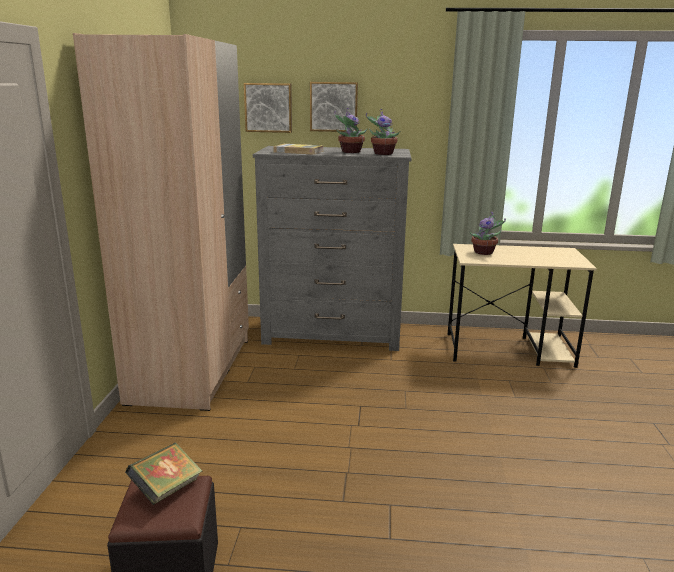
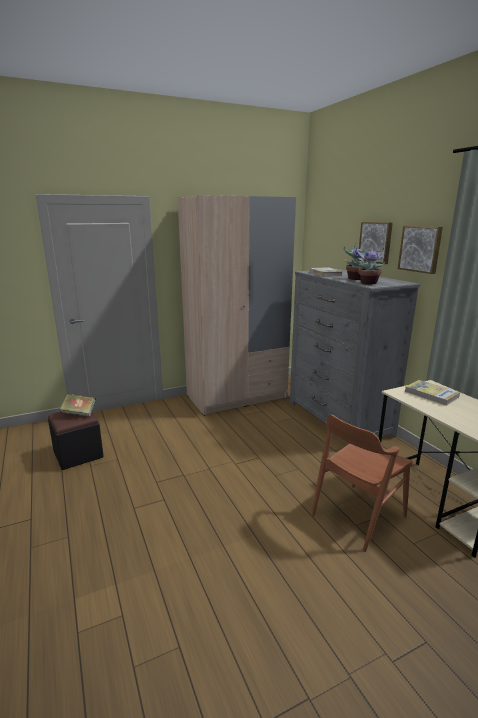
camera: 60 degrees right, 0 degrees up
(268, 107) = (341, 241): picture -> picture (420, 249)
(484, 252) = (431, 394): potted plant -> book
(503, 390) = (358, 515): none -> brown chair

